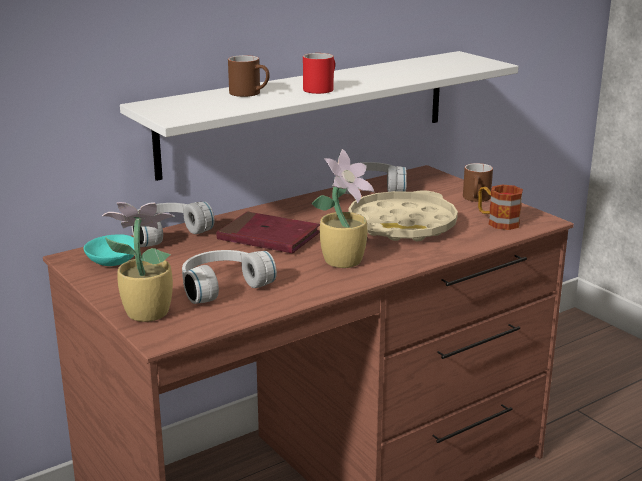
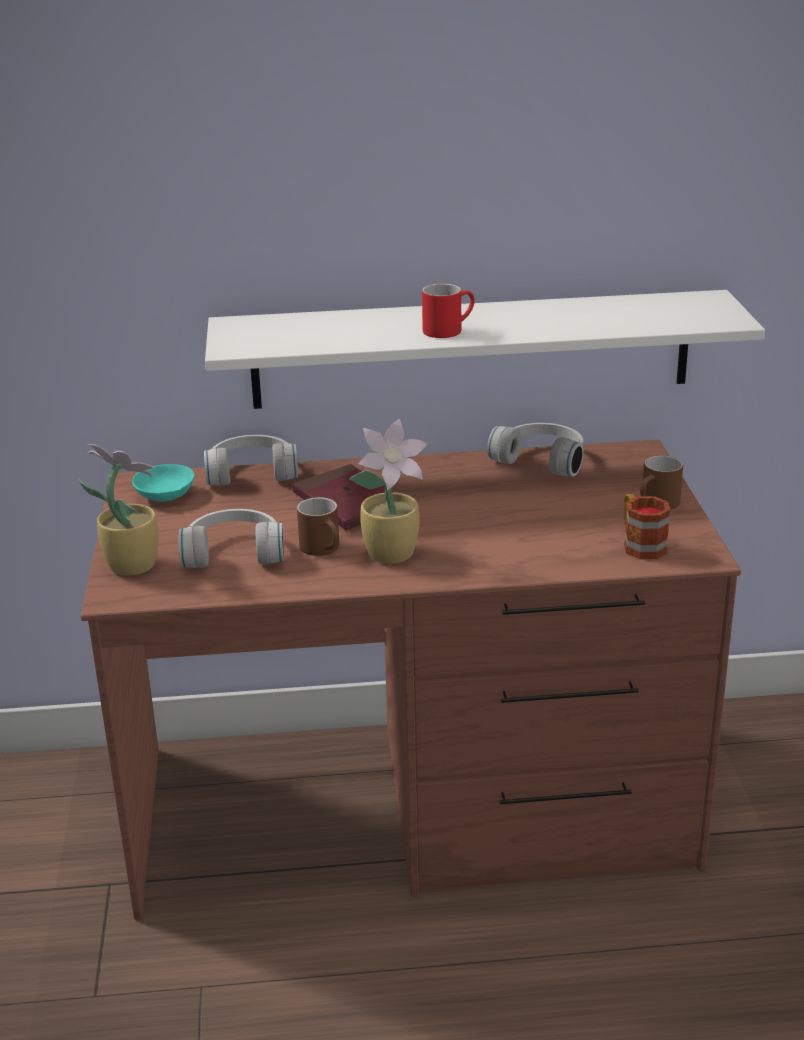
camera: 30 degrees right, 5 degrees up
(250, 93) = (360, 324): brown mug -> brown mug (324, 549)
(402, 225) = (516, 522): beige tray -> none

